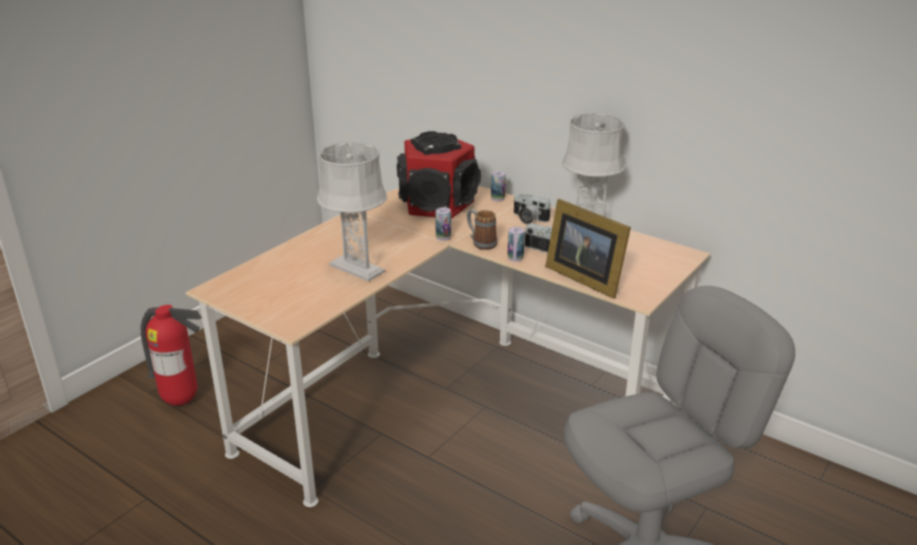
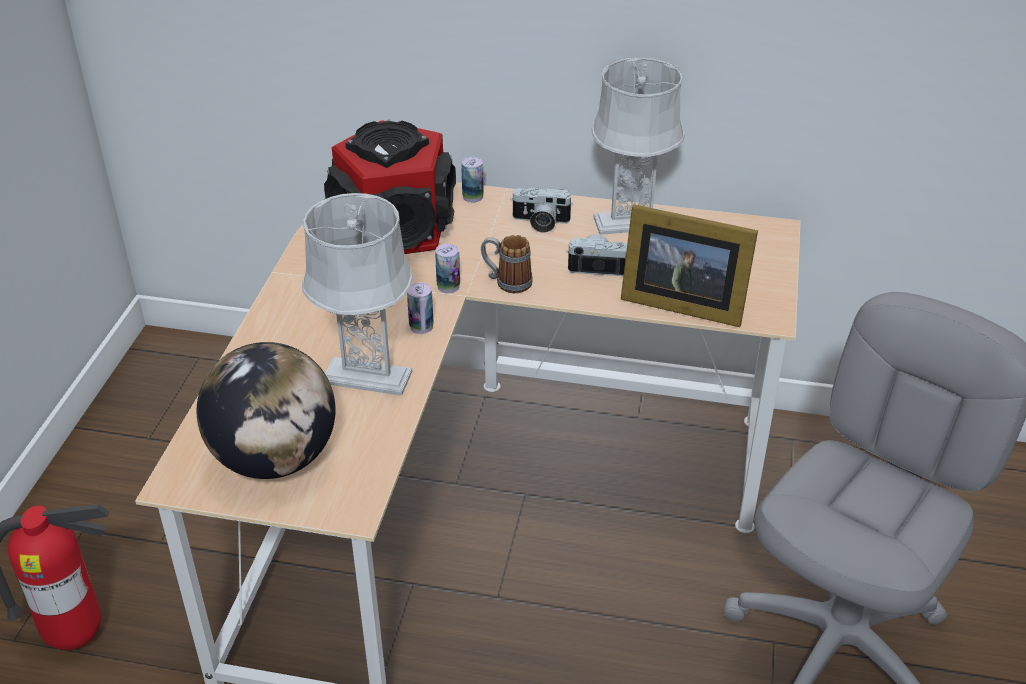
camera: 25 degrees left, 10 degrees up
(272, 292) = (275, 459): none -> globe
(515, 258) = (571, 295): can -> can (421, 327)

